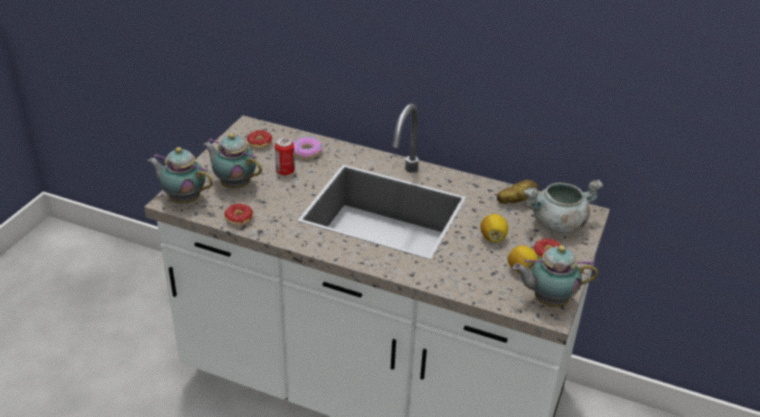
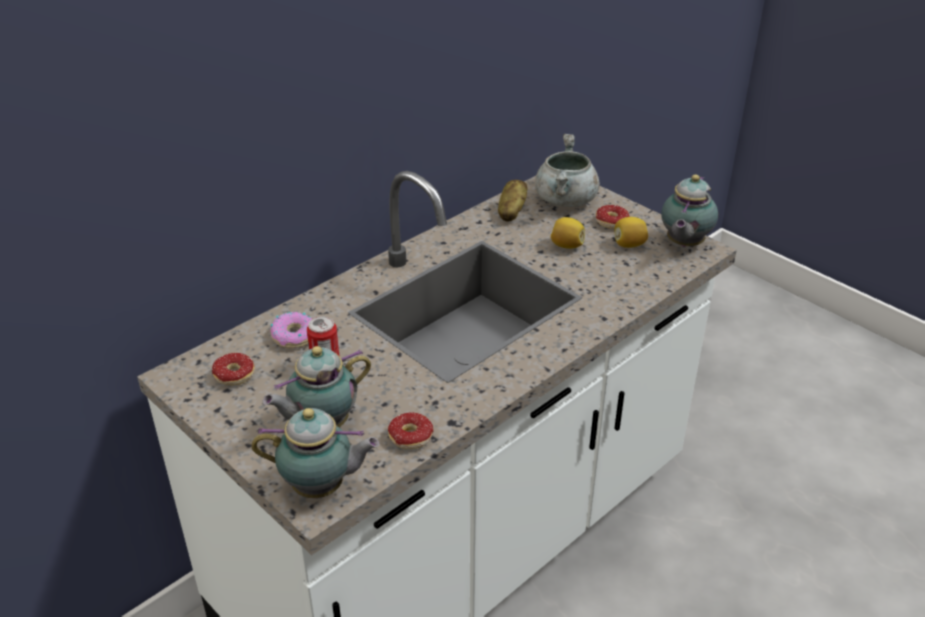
camera: 65 degrees left, 0 degrees up
(183, 199) = (322, 488): teapot -> teapot turned 135 degrees counterclockwise

